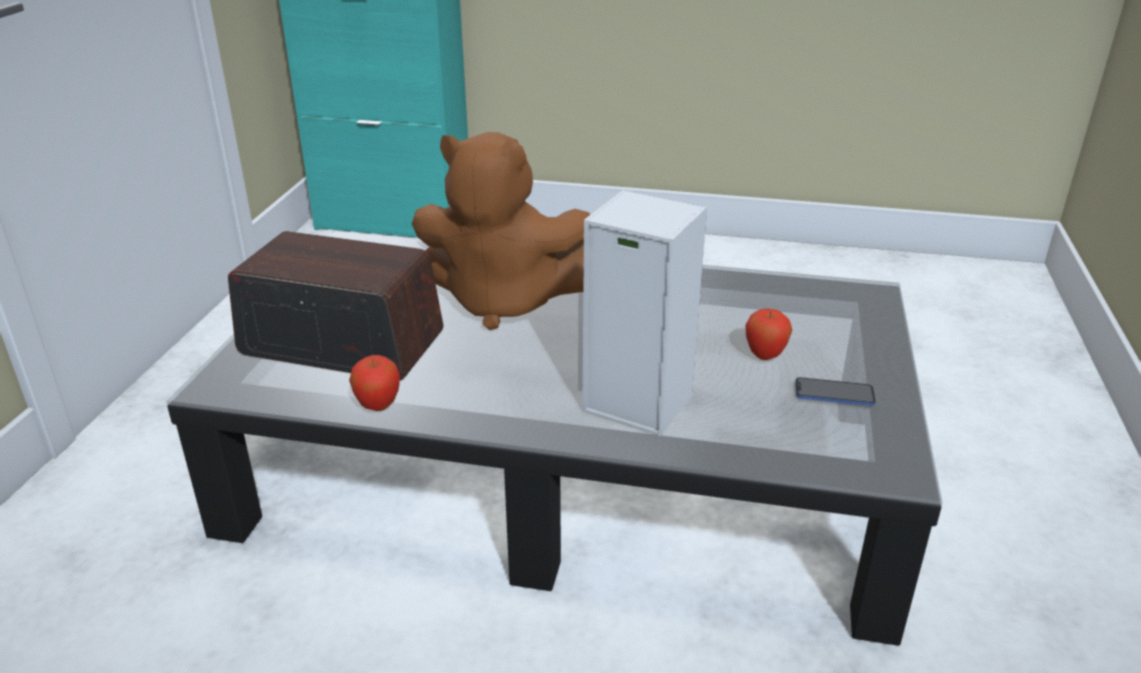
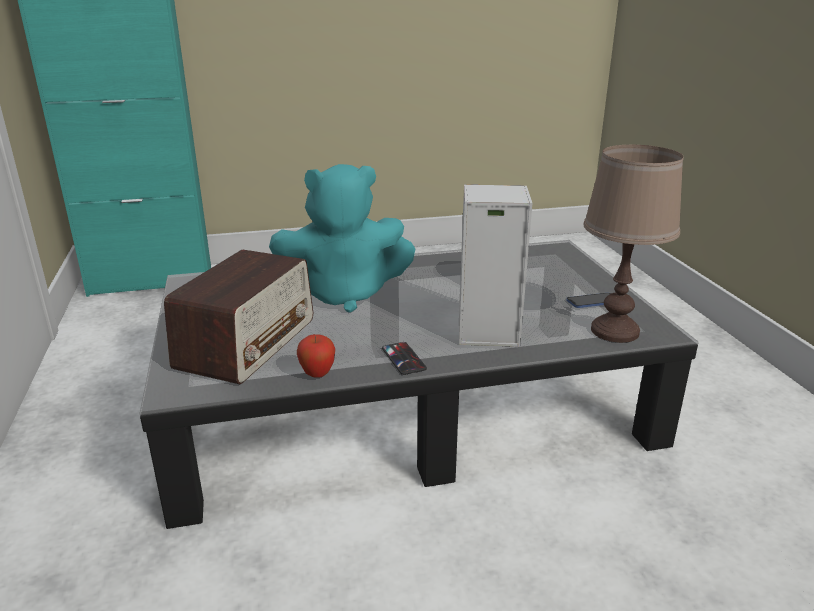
camera: 25 degrees left, 5 degrees down
(341, 343) = (248, 343): radio -> radio turned 120 degrees clockwise
(495, 412) = (403, 358): none -> phone
(506, 302) = (344, 294): brown plush toy -> turquoise plush toy
(765, 356) = (536, 291): apple -> none
(820, 449) = (614, 331): none -> brown table lamp

